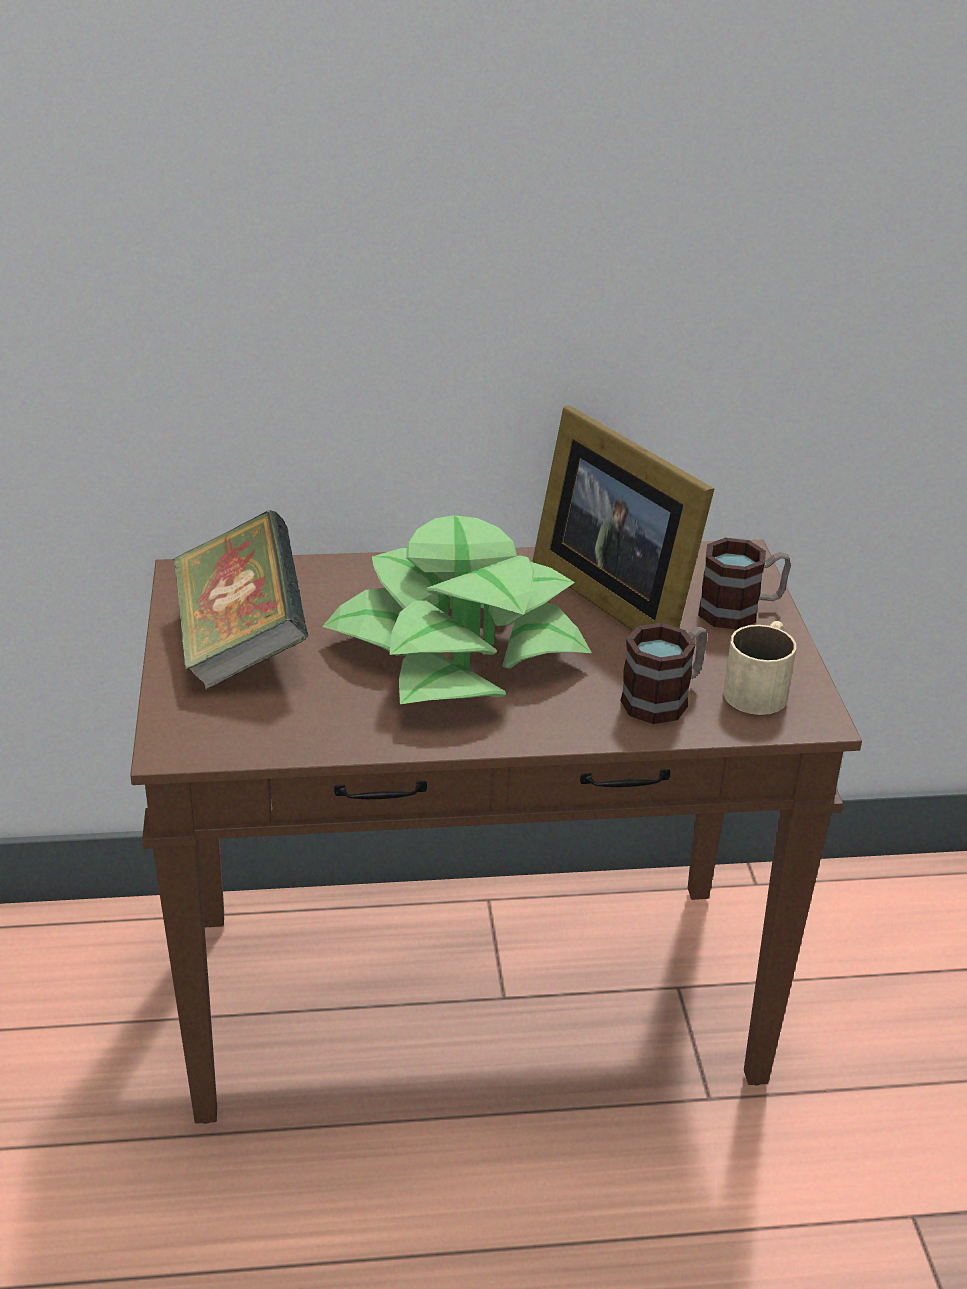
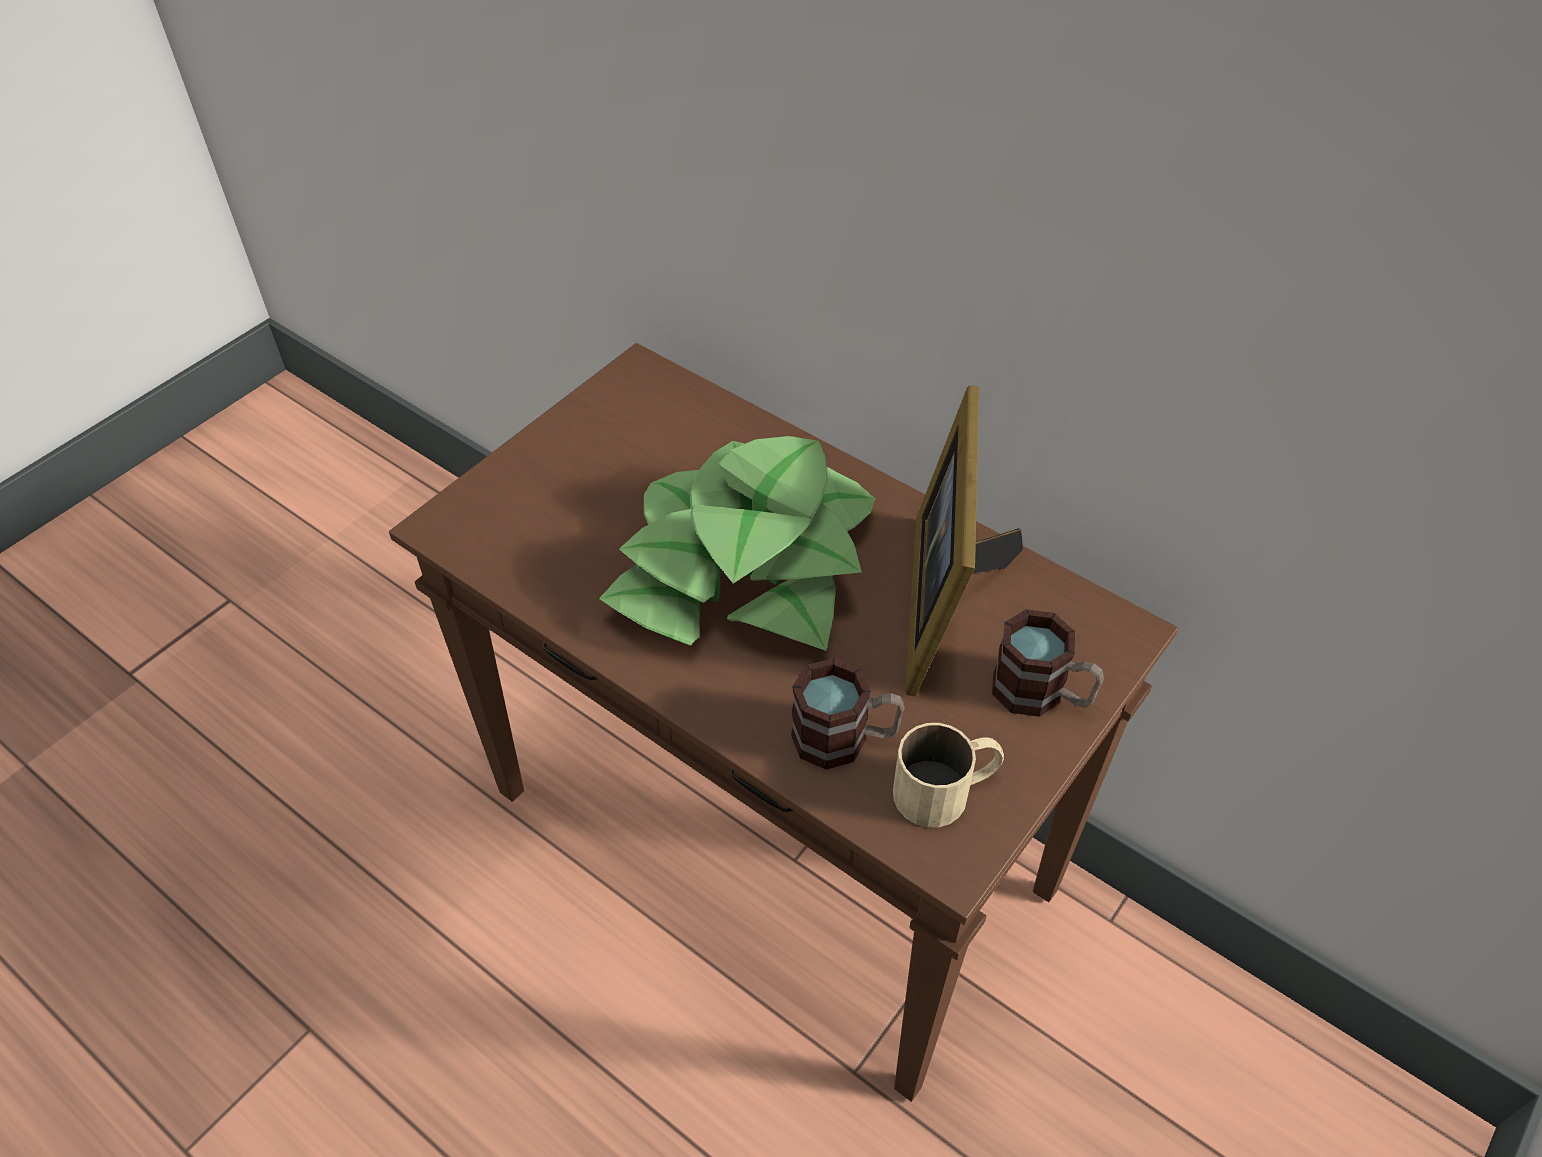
camera: 45 degrees right, 15 degrees up
(241, 644) = (594, 460): book -> none

